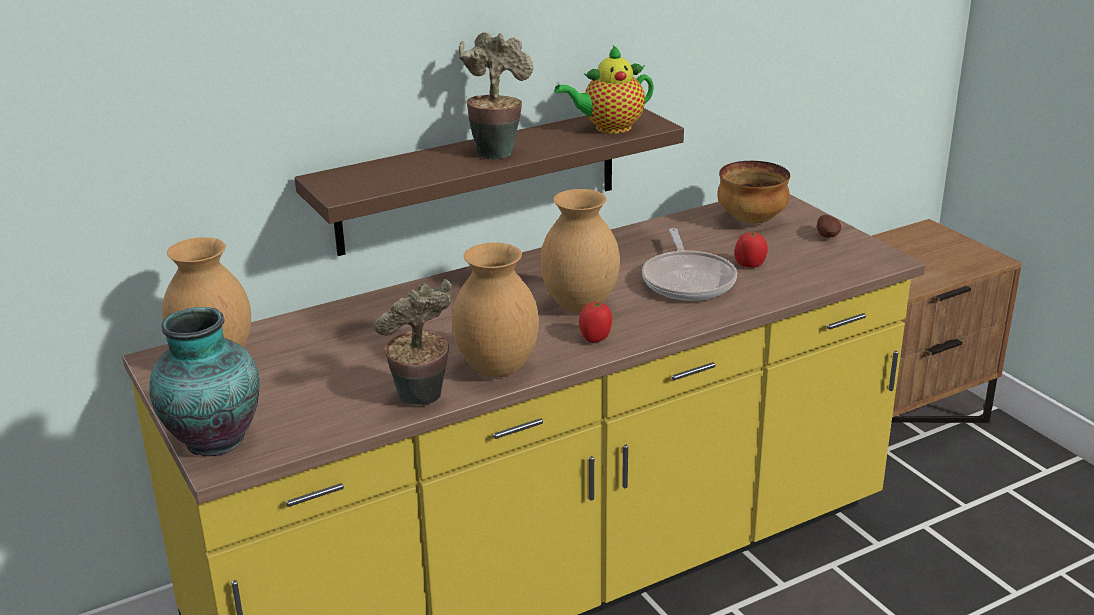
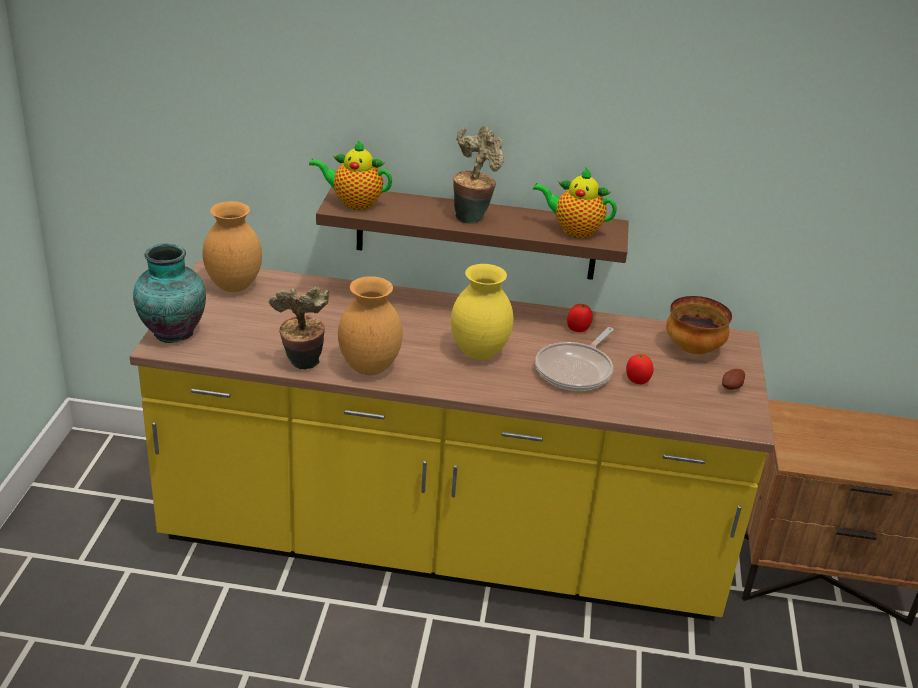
camera: 35 degrees right, 5 degrees up
(352, 183) = (354, 203): none -> teapot
(581, 305) = (480, 353): brown vase -> yellow vase
(595, 338) = (455, 379): tomato -> tomato (578, 329)

